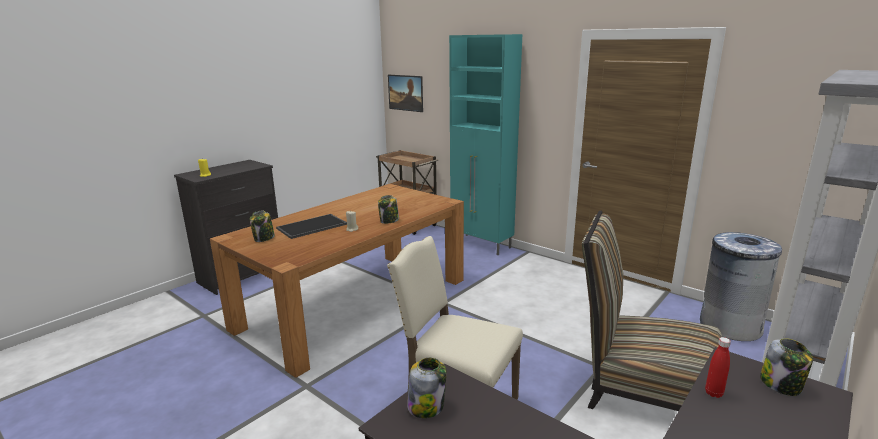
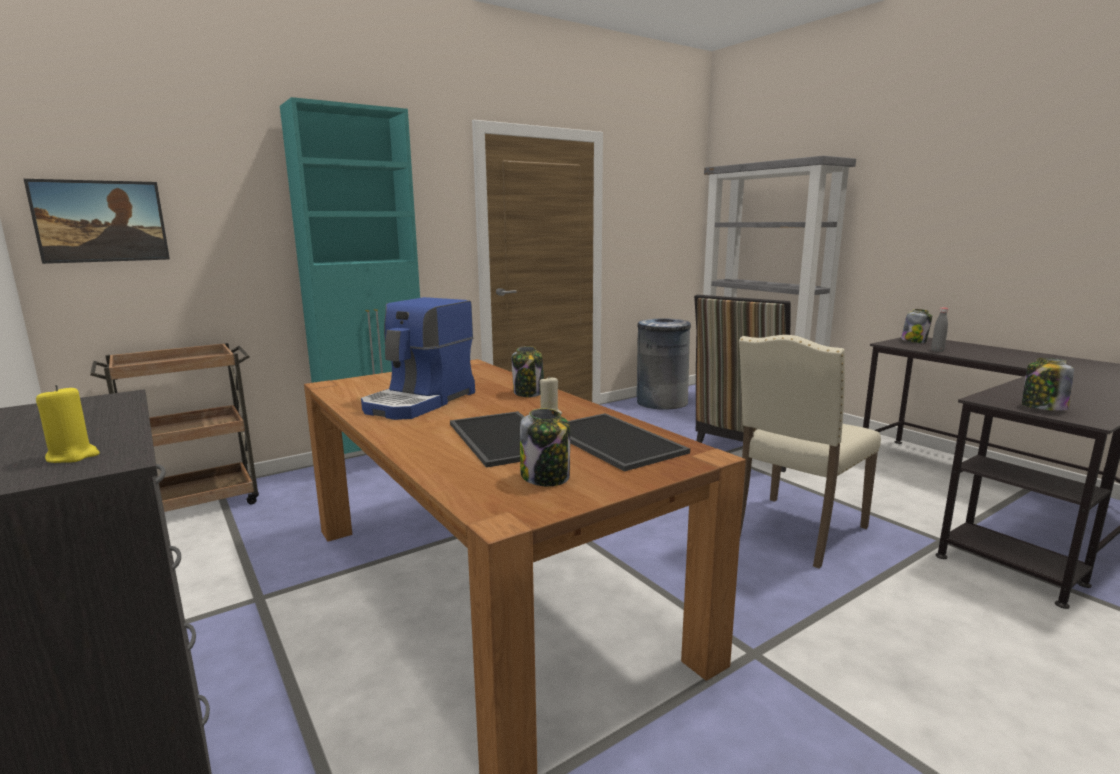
camera: 75 degrees left, 5 degrees down
(307, 244) = (610, 441): none -> tray
(365, 205) = (421, 402): none -> coffee machine
(713, 393) = (937, 351): red bottle -> grey bottle

